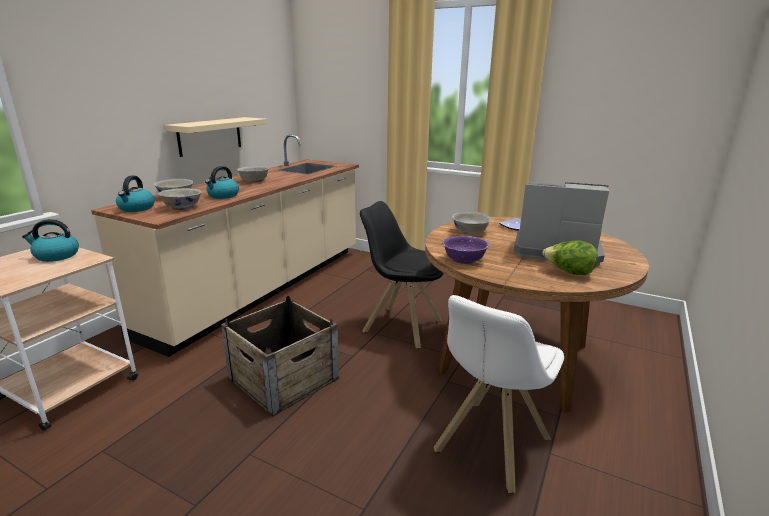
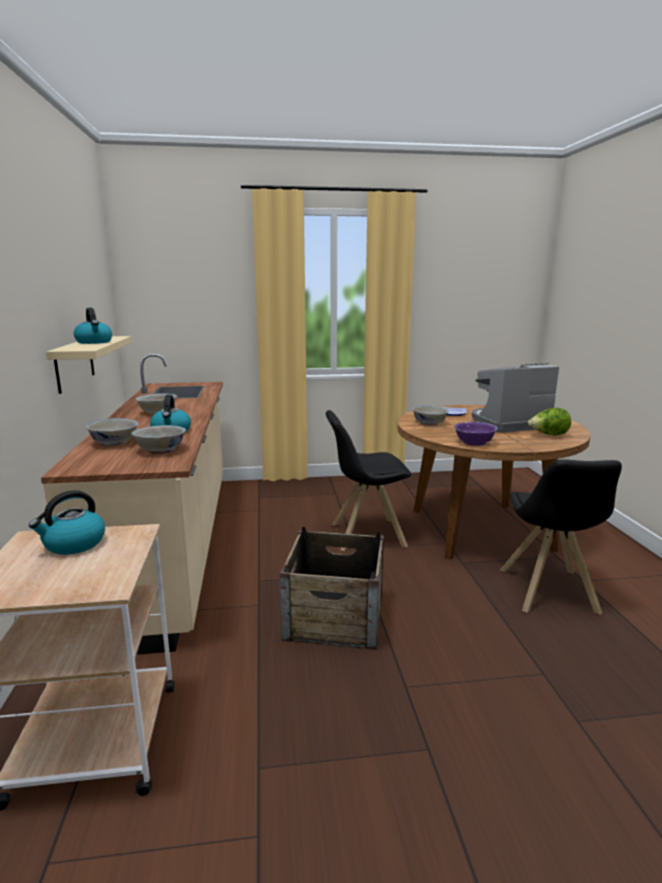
camera: 35 degrees left, 5 degrees down
(136, 208) = (105, 463): kettle -> kettle (94, 342)
(491, 444) = (548, 591): white chair -> black chair

